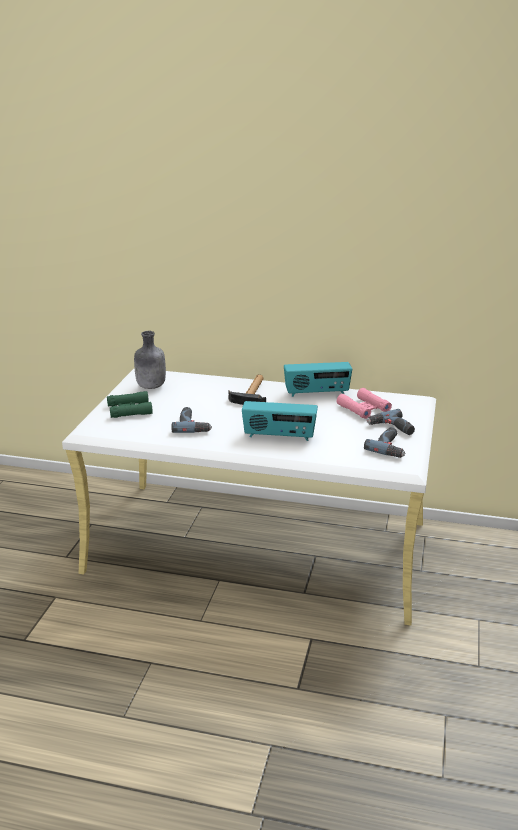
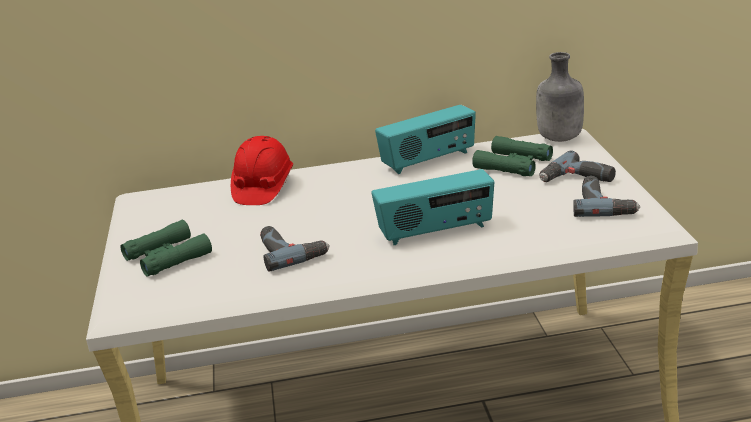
camera: 20 degrees left, 0 degrees up
(150, 387) = (172, 214): grey bottle -> grey bottle (560, 139)
(210, 385) = (263, 188): none -> red hard hat
(252, 393) = (336, 184): hammer -> none
(363, 408) = (513, 164): pink binoculars -> green binoculars

